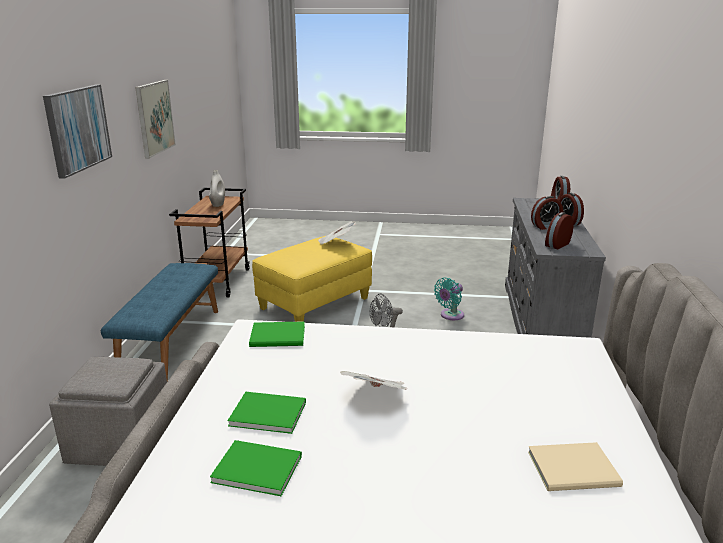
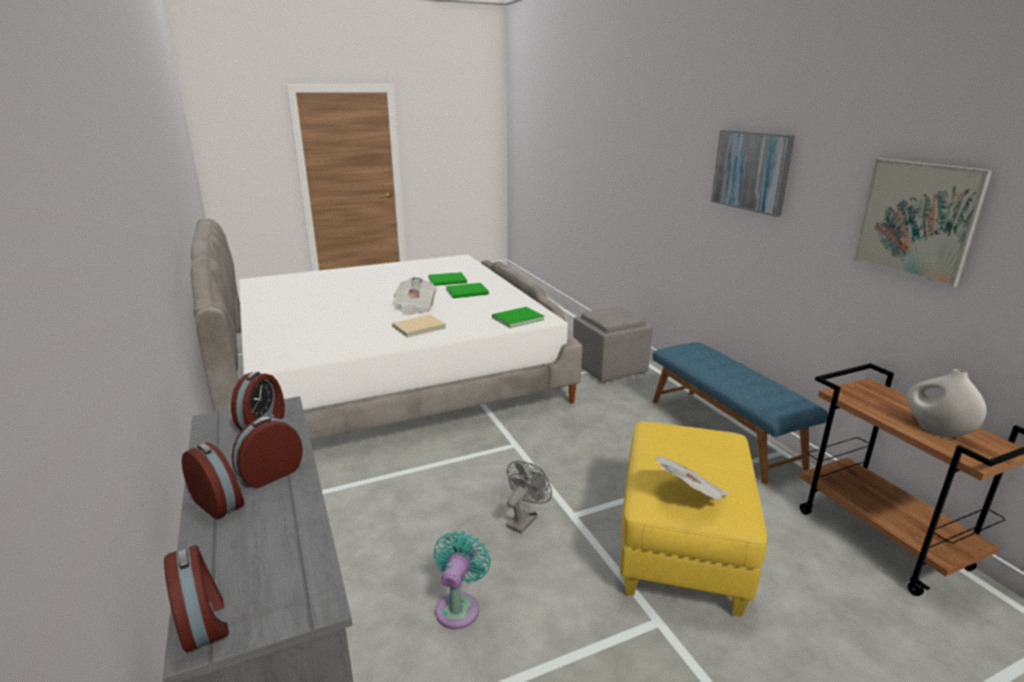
camera: 150 degrees right, 0 degrees up
(576, 470) = (292, 305): beige book -> beige book (417, 327)

